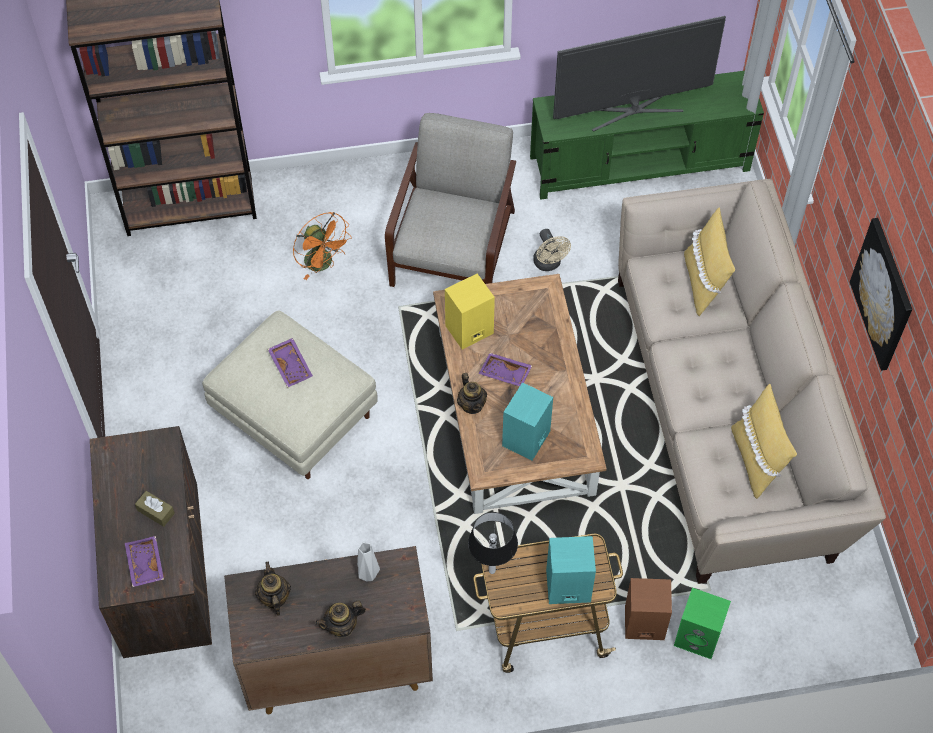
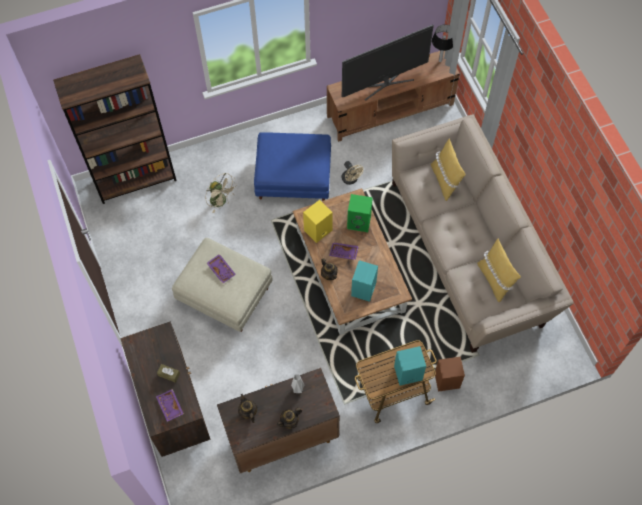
camera: 10 degrees left, 5 degrees up
(323, 264) = (221, 201): orange fan -> beige fan
(454, 246) = (294, 178): grey armchair -> blue ottoman
(492, 571) = (364, 372): table lamp -> table lamp (440, 60)
(640, 164) = (390, 110): green tv stand -> brown tv stand
(699, 636) = (478, 382): green speaker -> green speaker (359, 222)
(883, 294) = (554, 179): picture -> none

